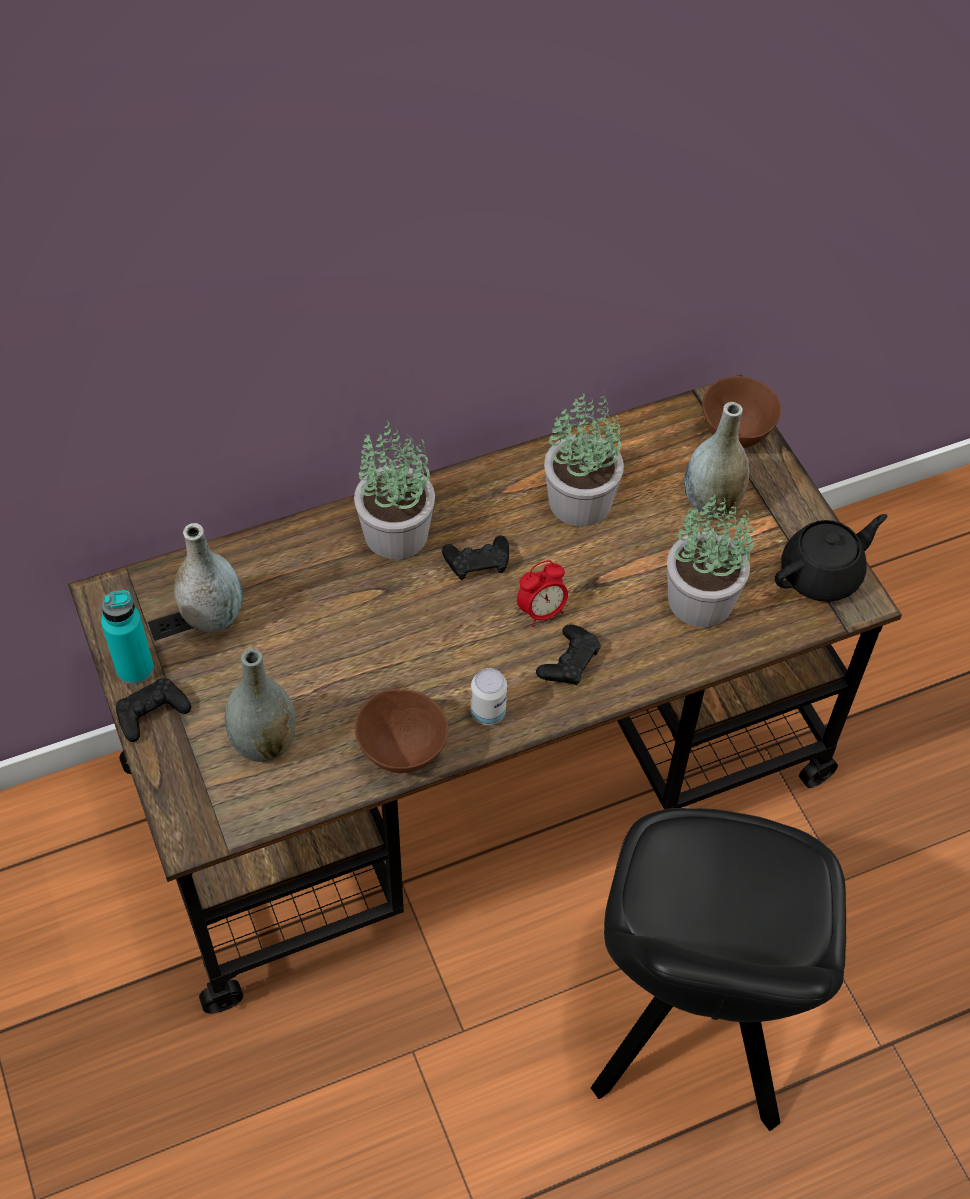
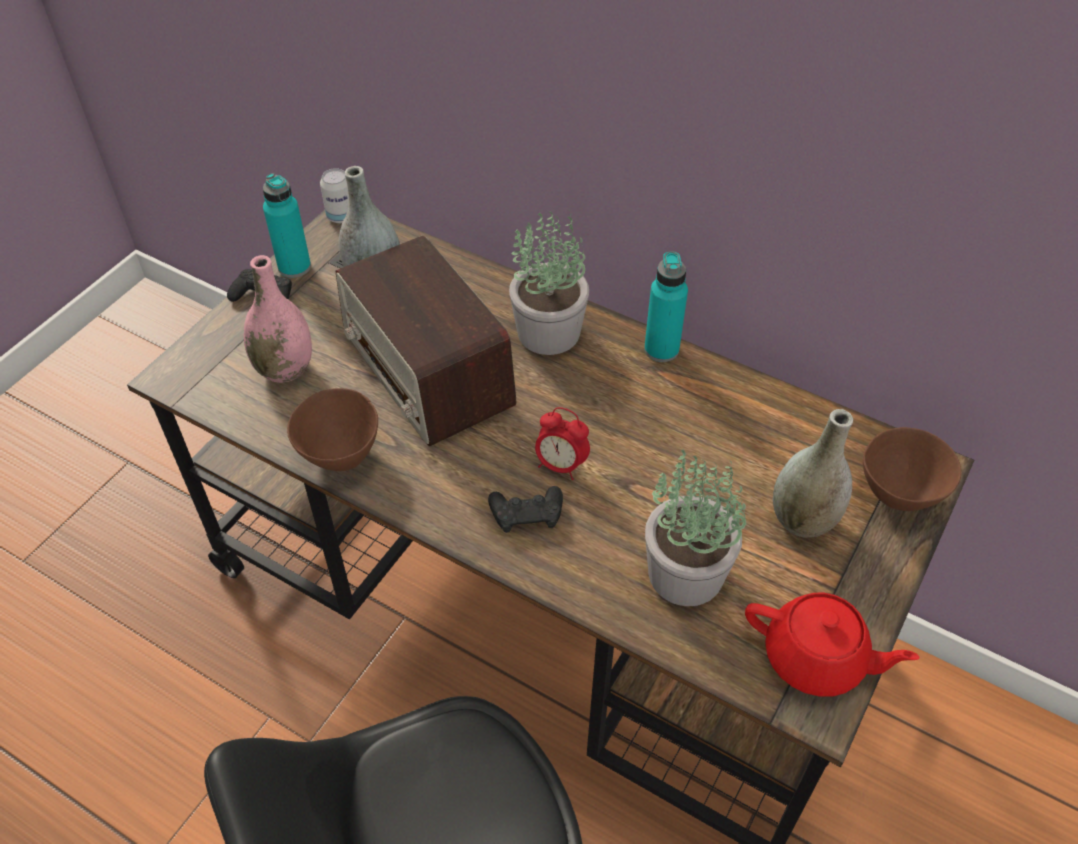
camera: 55 degrees right, 5 degrees down
(264, 742) = (285, 369): grey vase -> pink vase
(361, 639) = (428, 369): none -> radio
(477, 561) = (570, 395): black game controller -> none
(483, 474) = (661, 349): none -> turquoise bottle
(488, 712) = (426, 487): can -> can (341, 216)
(579, 500) = (702, 424): potted plant -> none
(822, 574) = (816, 659): black teapot -> red teapot

